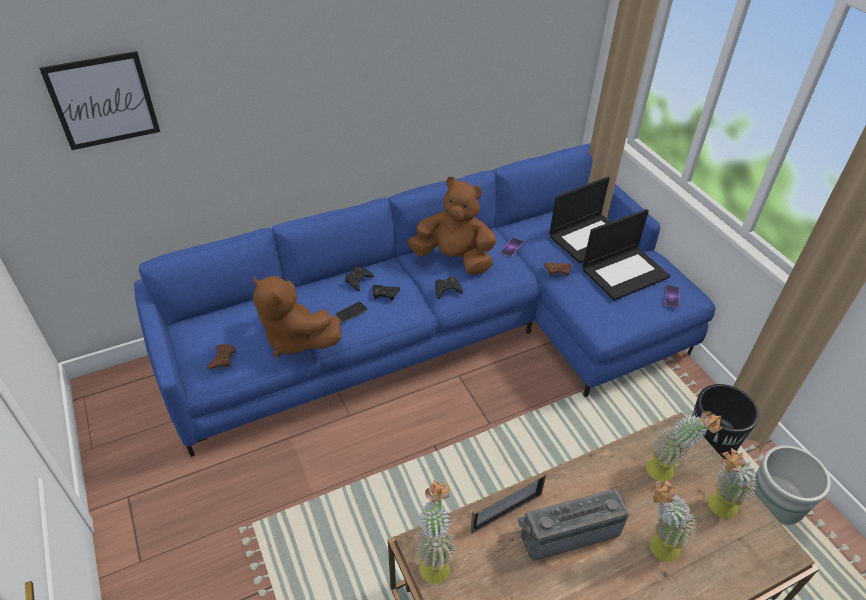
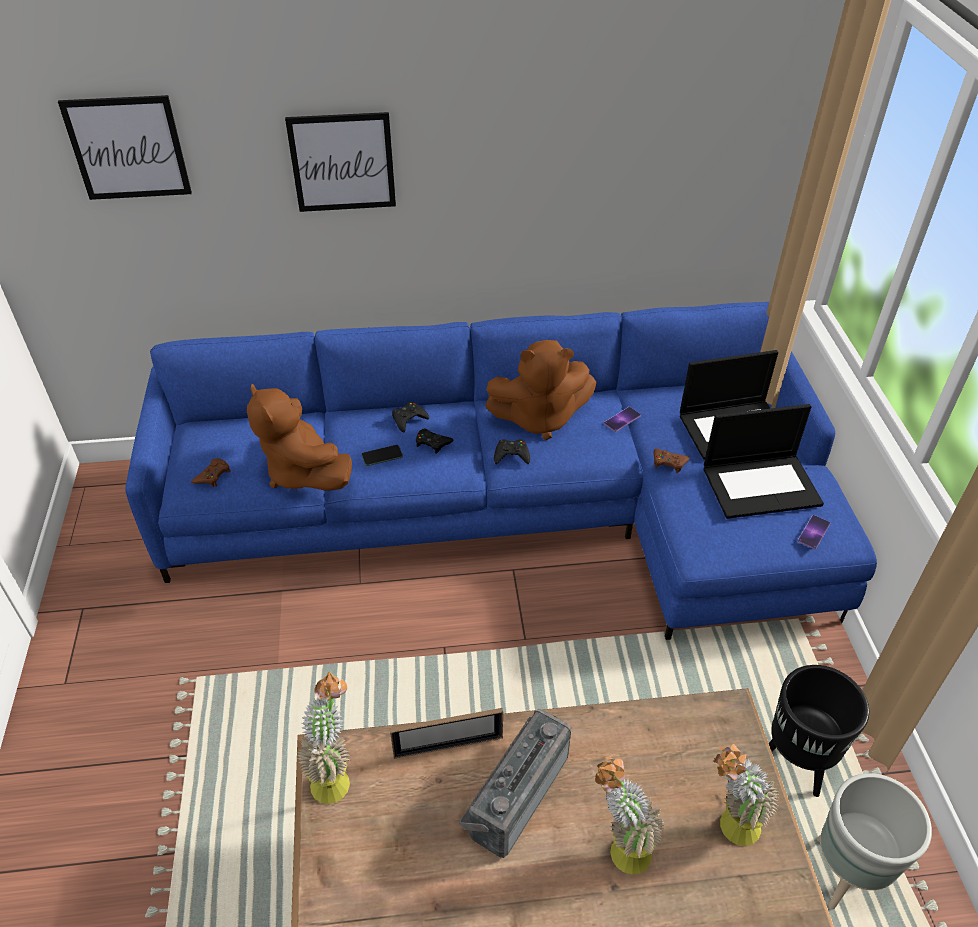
camera: 20 degrees right, 0 degrees up
(281, 87) = (342, 162): none -> picture
(454, 259) = (539, 418): brown plush toy -> brown plush toy turned 135 degrees clockwise
(568, 531) = (514, 792): radio -> radio turned 60 degrees counterclockwise
(667, 471) = (685, 758): potted plant -> none

